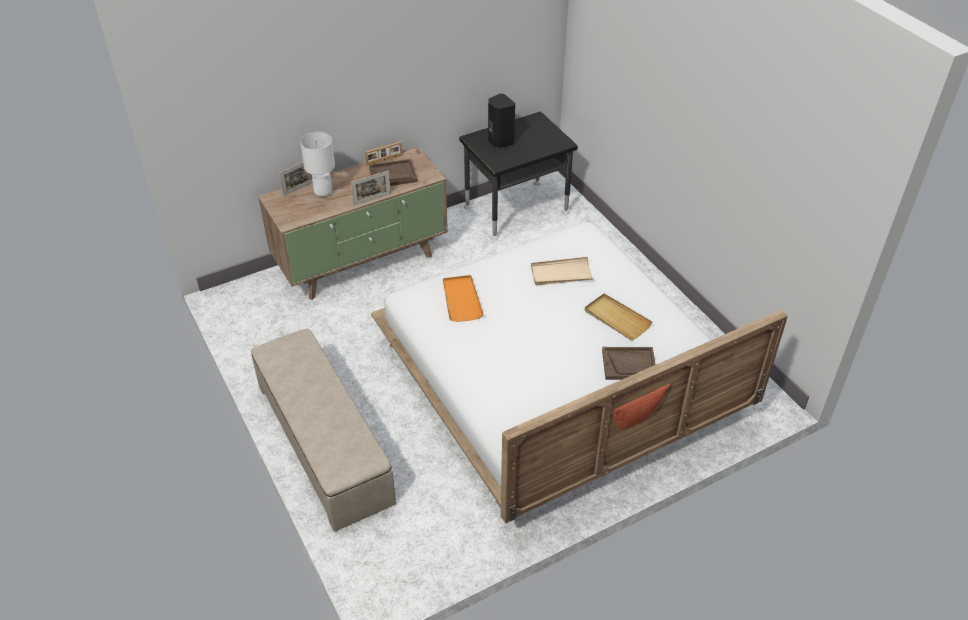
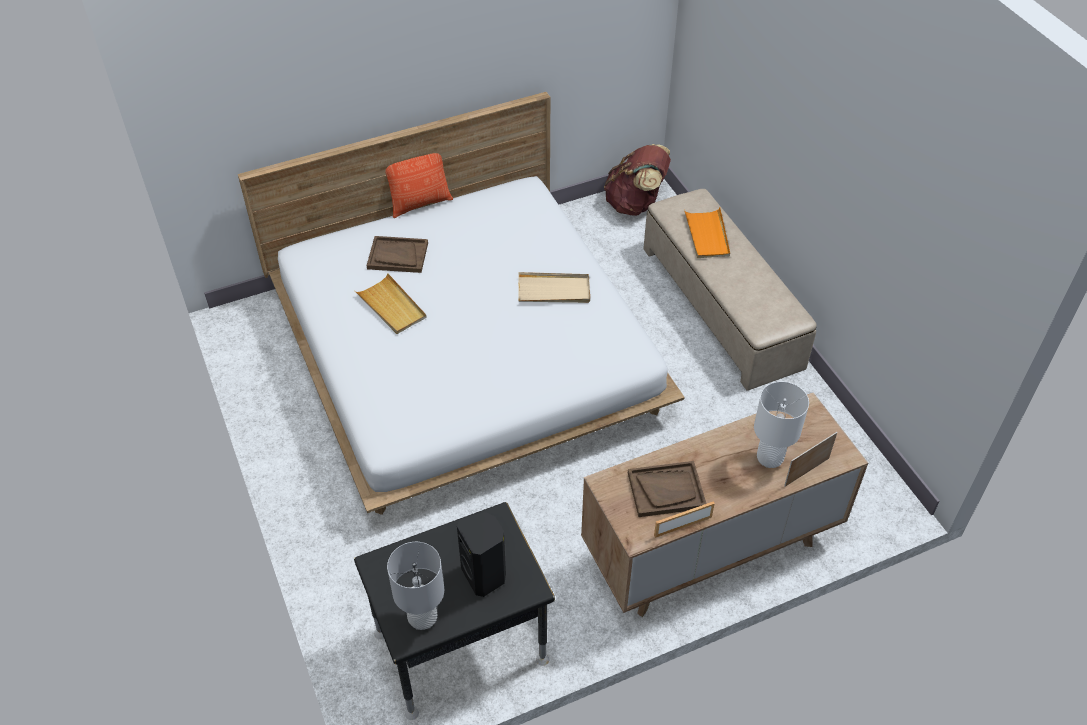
camera: 175 degrees left, 5 degrees up
(372, 199) = (694, 441): picture frame -> none
(402, 567) = (635, 204): none -> brown backpack
(461, 300) = (571, 342): orange tray -> orange tray (707, 235)
(530, 124) = (422, 618): none -> grey table lamp
(561, 273) = (440, 370): beige tray -> beige tray (554, 290)

